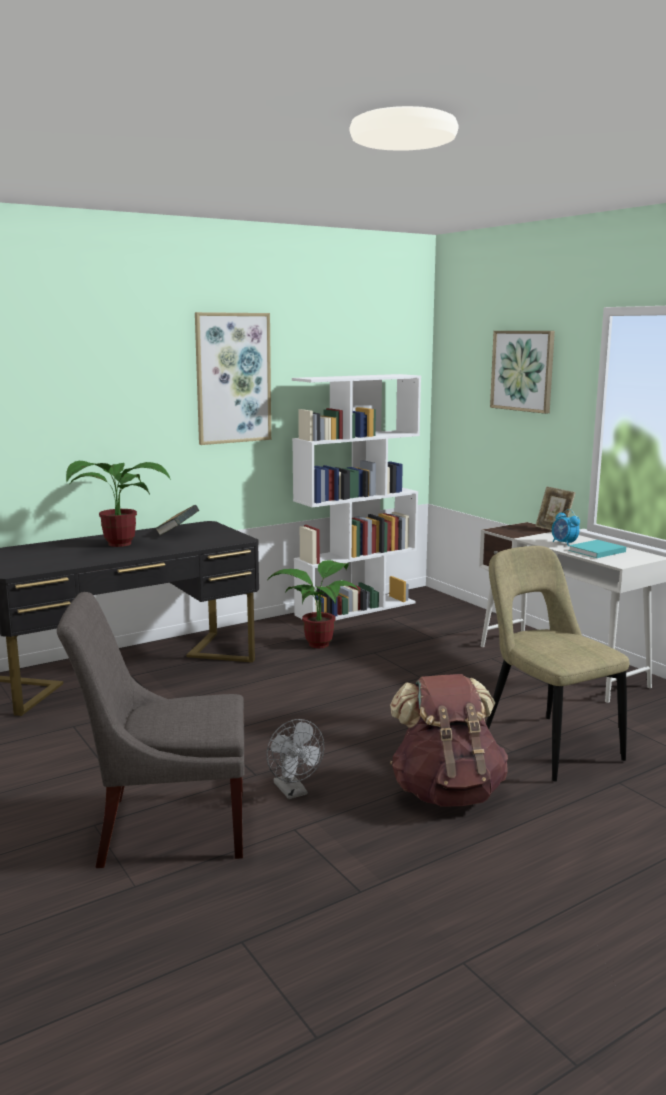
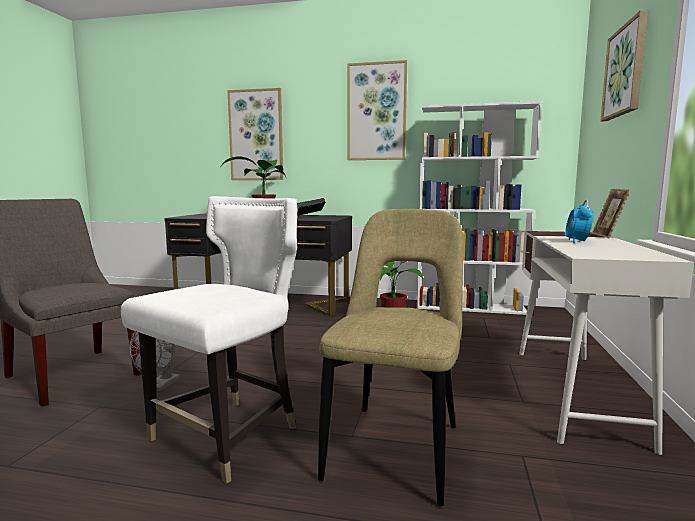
camera: 45 degrees right, 5 degrees down
(58, 415) = (256, 135): none -> picture
(447, 792) = (227, 436): brown backpack -> white chair
(595, 551) = (594, 248): turquoise book -> none

